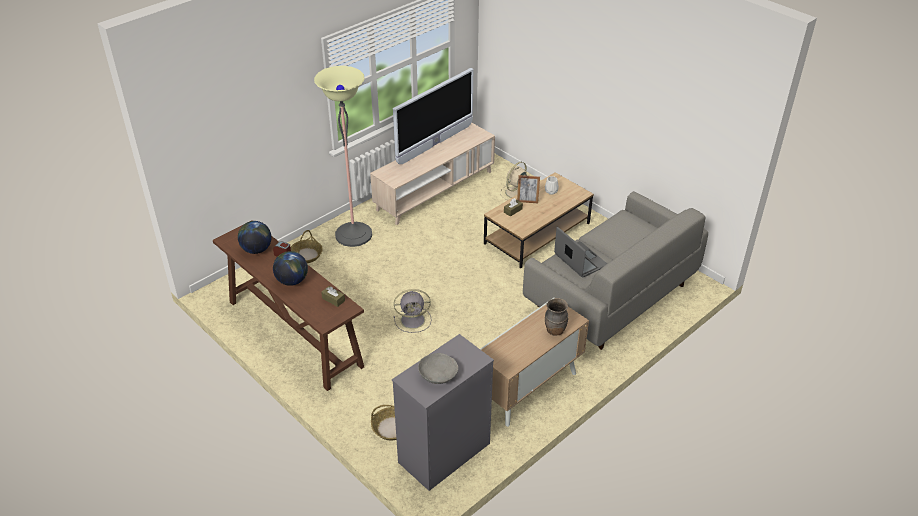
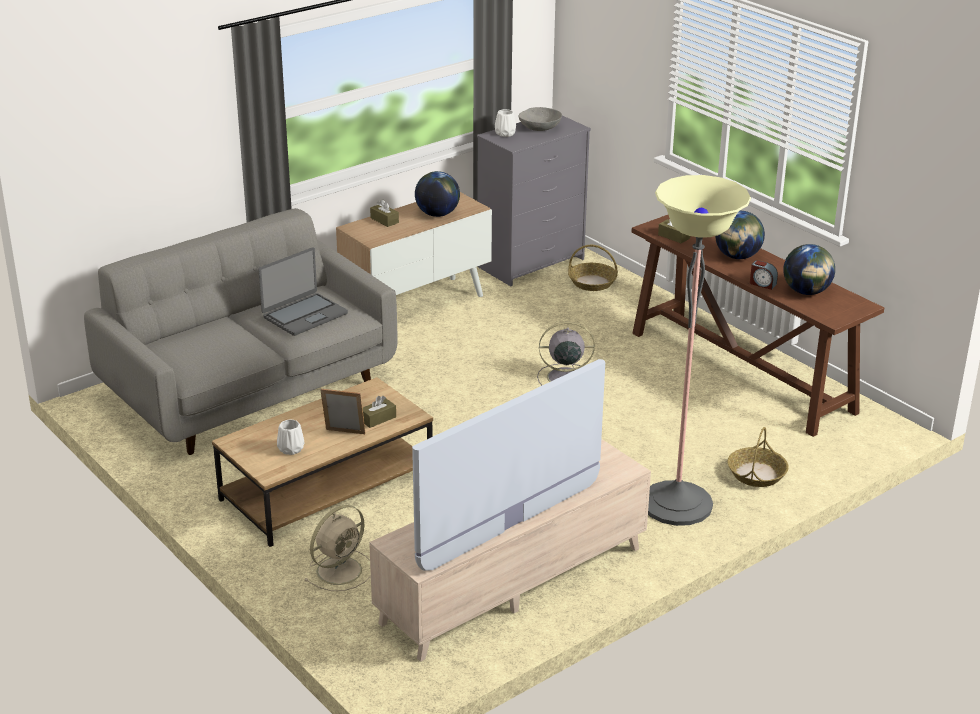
camera: 175 degrees left, 10 degrees down
(468, 362) = (505, 133): none -> white vase
(516, 341) = (437, 214): none -> globe
(554, 330) = (384, 220): brown vase -> brown tissue box
(580, 260) = (304, 315): laptop -> laptop turned 105 degrees counterclockwise

